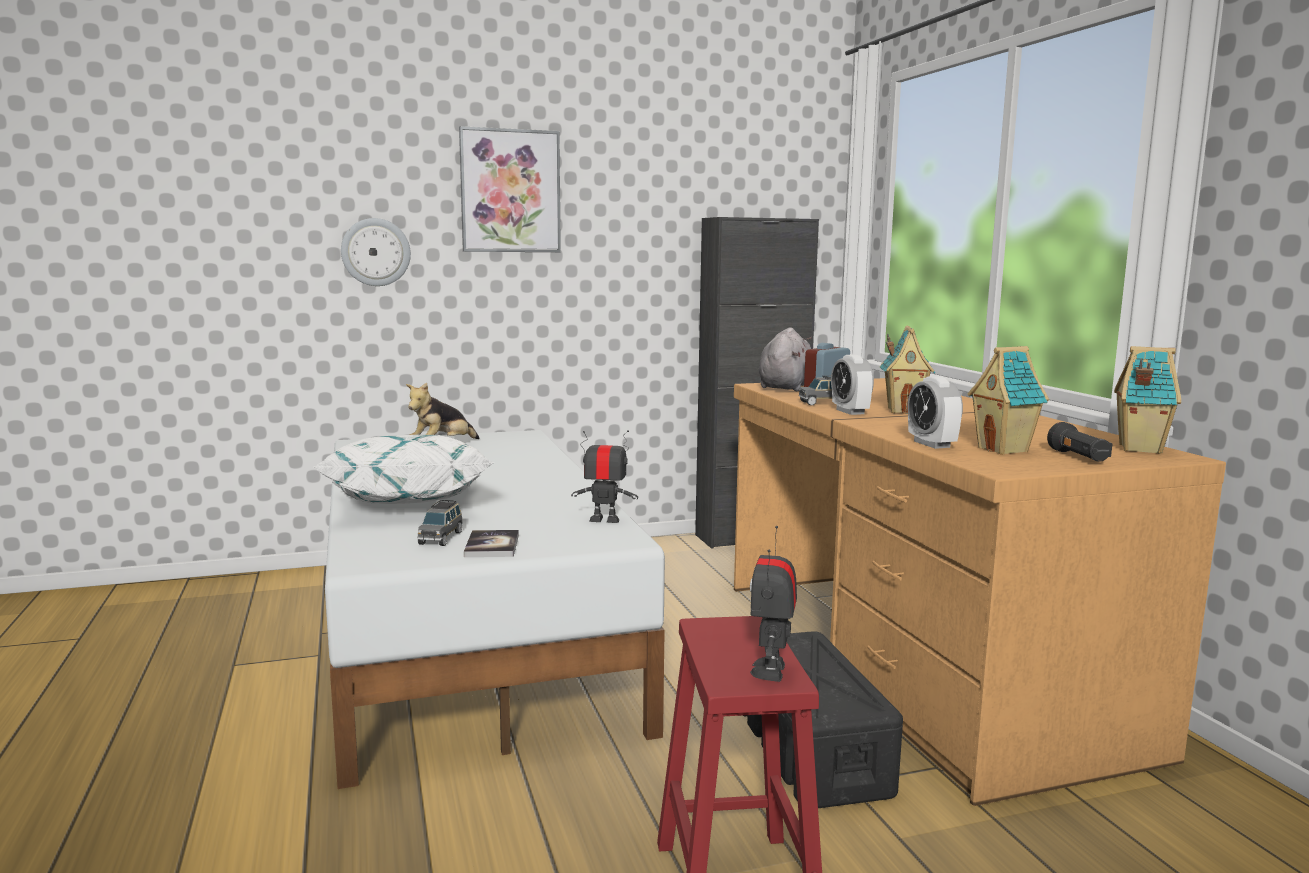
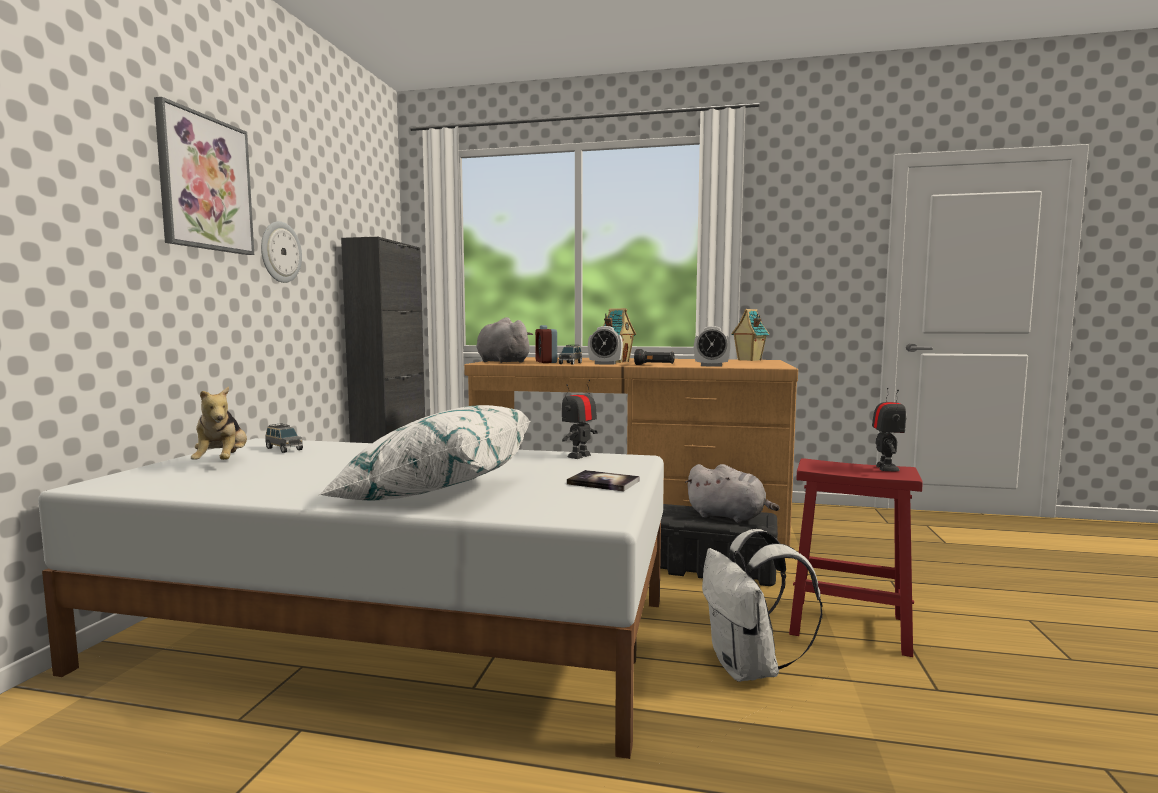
camera: 60 degrees left, 5 degrees down
(376, 252) = (67, 230): wall clock -> wall clock (280, 252)
(441, 538) = (558, 491): grey toy car -> grey toy car (284, 449)
(541, 826) = (749, 669): none -> white backpack
(770, 670) = (886, 468): toy robot -> toy robot turned 120 degrees counterclockwise
(828, 685) = (729, 517): none -> grey plush toy
(1004, 450) = (735, 364): toy house -> none
(1078, 457) = (760, 363): black flashlight -> black flashlight (654, 365)

